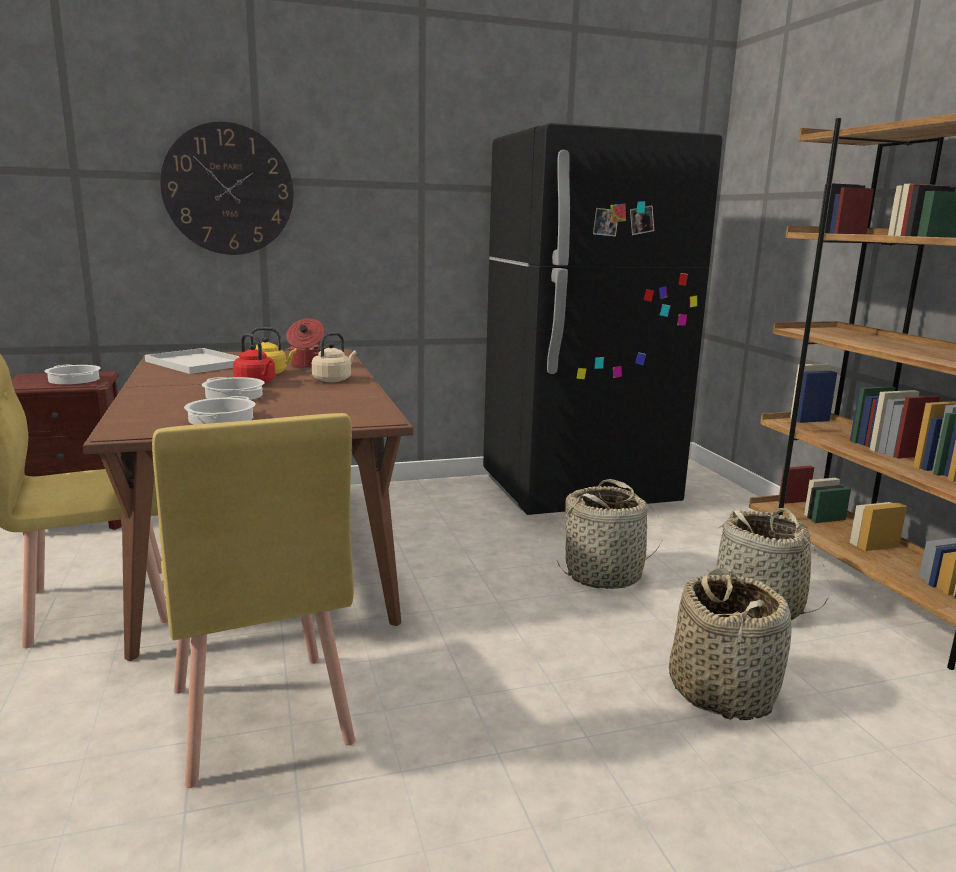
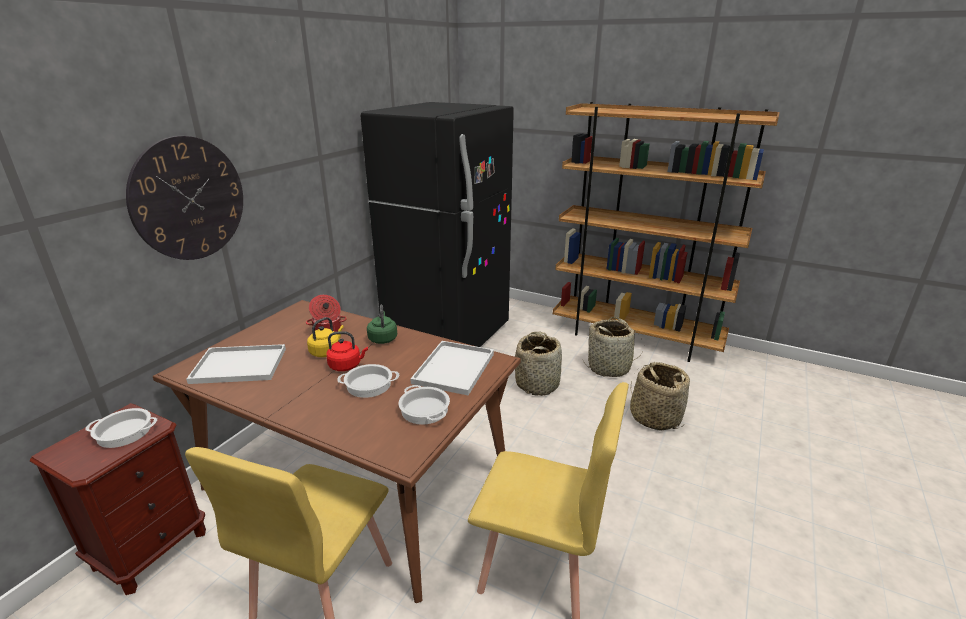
camera: 45 degrees left, 10 degrees up
(325, 410) = (454, 369): none -> white tray
(333, 380) = (383, 338): beige kettle -> green kettle

